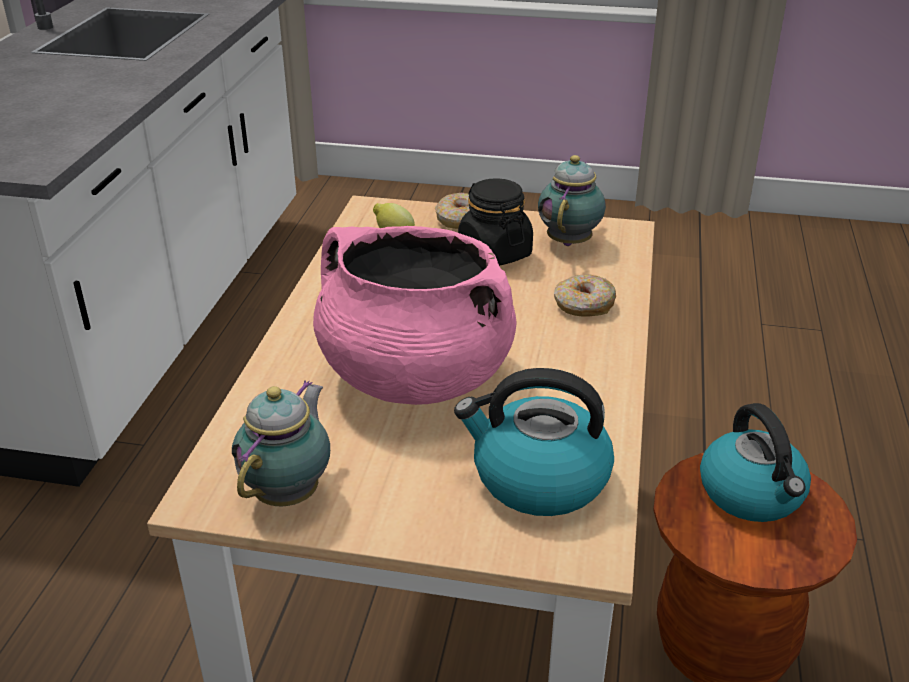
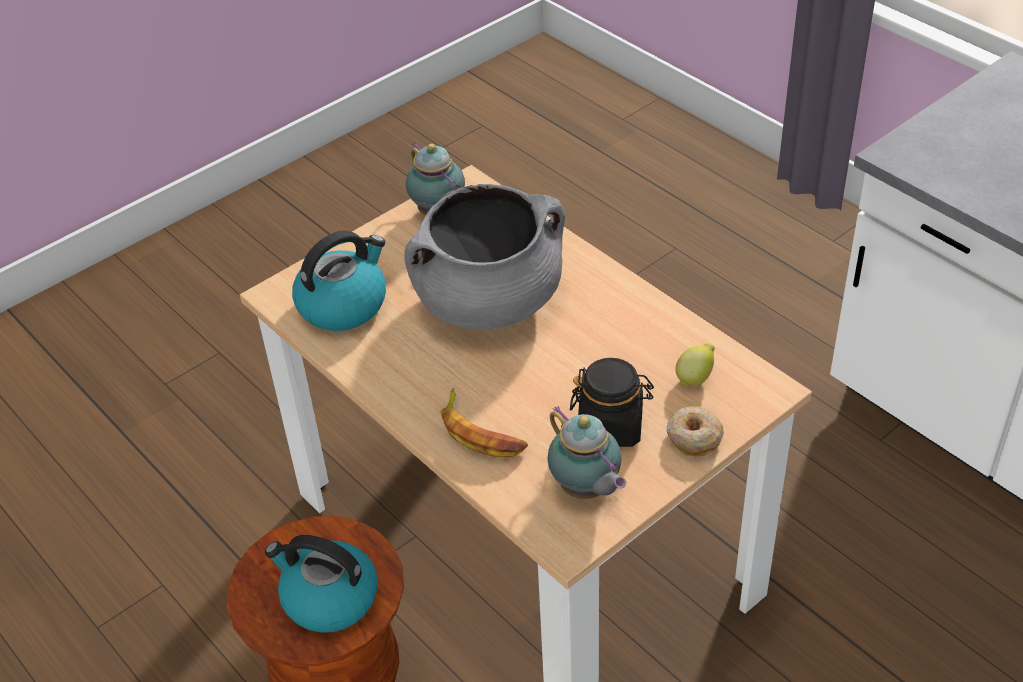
camera: 130 degrees right, 10 degrees up
(414, 376) = (489, 301): pink cooking pot -> grey cooking pot
(583, 305) = (481, 432): donut -> banana

